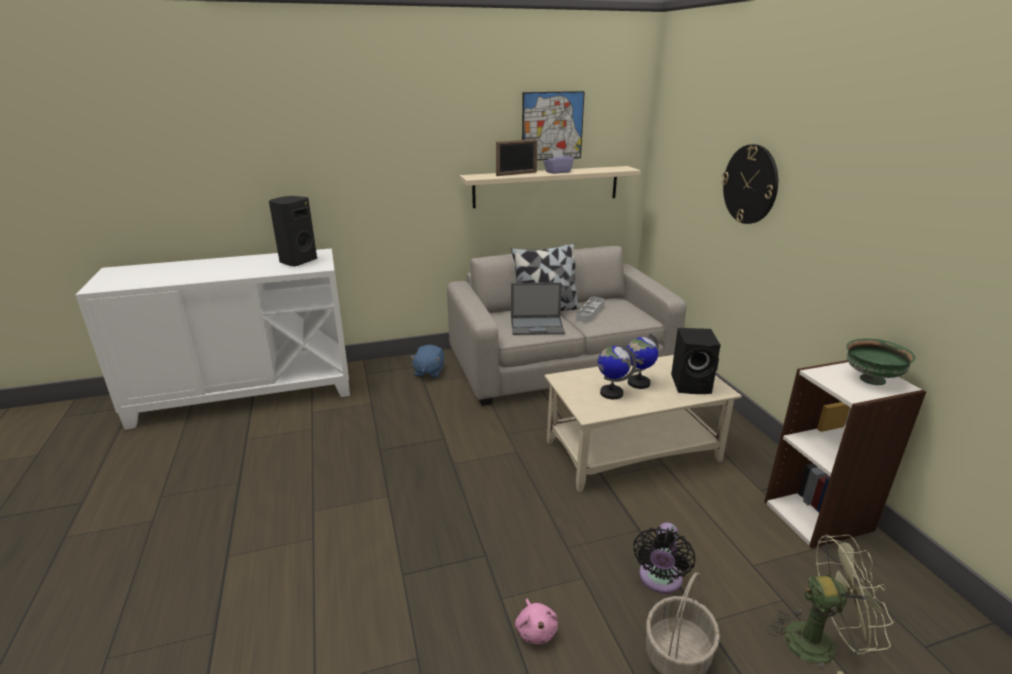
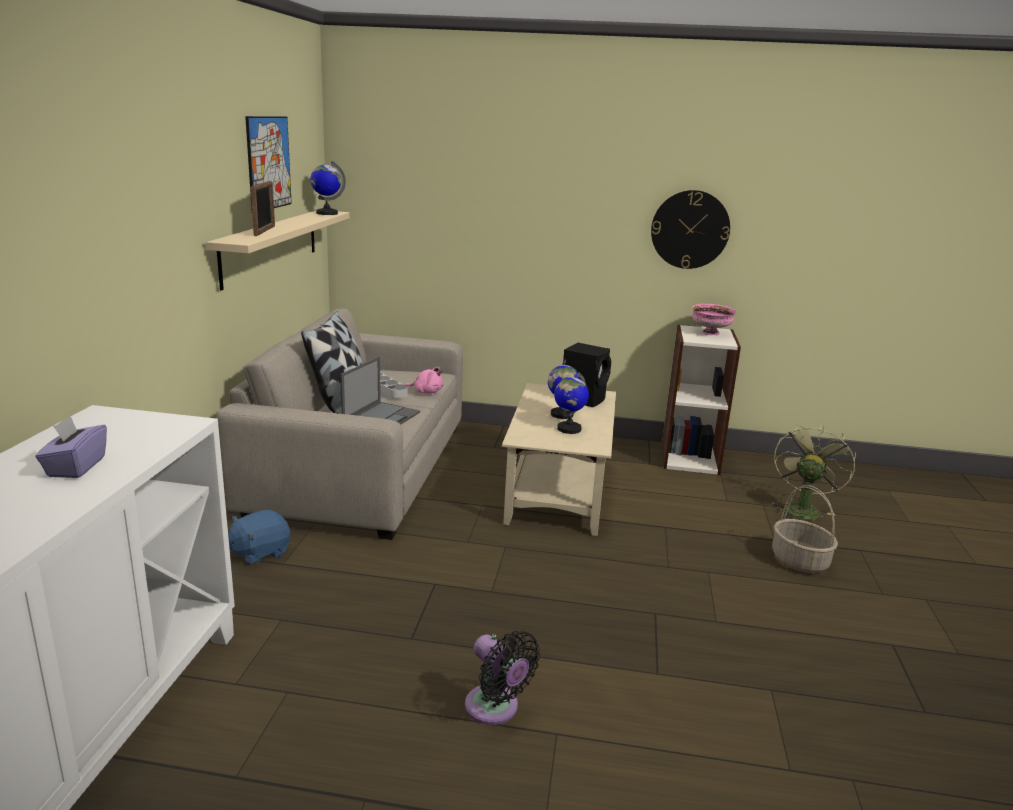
camera: 65 degrees left, 5 degrees down
(297, 261) = (115, 434): black speaker -> none
(429, 372) = (259, 552): blue plush toy -> blue plush toy turned 105 degrees clockwise
(536, 630) = (758, 614): pink plush toy -> pink plush toy (426, 392)
(557, 172) = (292, 223): purple tissue box -> purple tissue box (76, 467)
(617, 169) = (326, 213): none -> globe
(659, 580) = (726, 540): black fan -> black fan (495, 709)
(750, 184) = (516, 208): wall clock -> wall clock (690, 229)
(871, 380) = (711, 333): green bowl -> pink bowl

